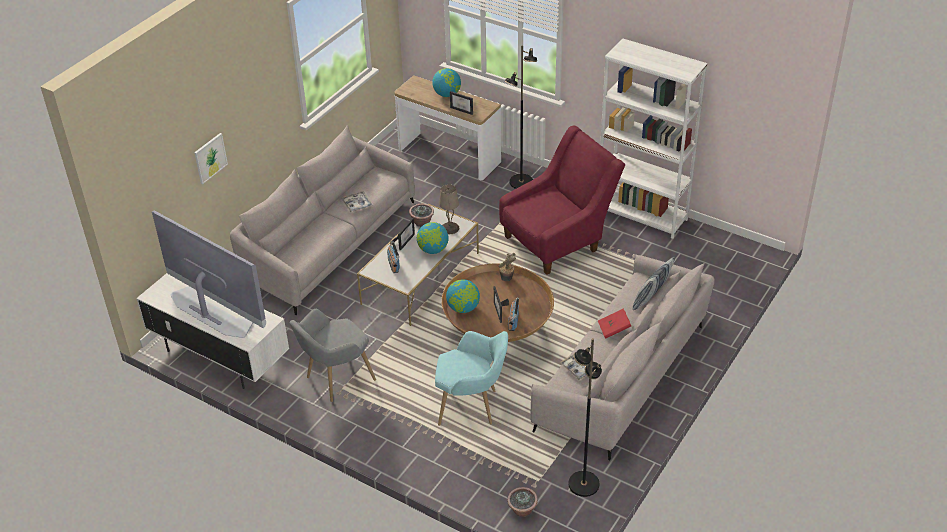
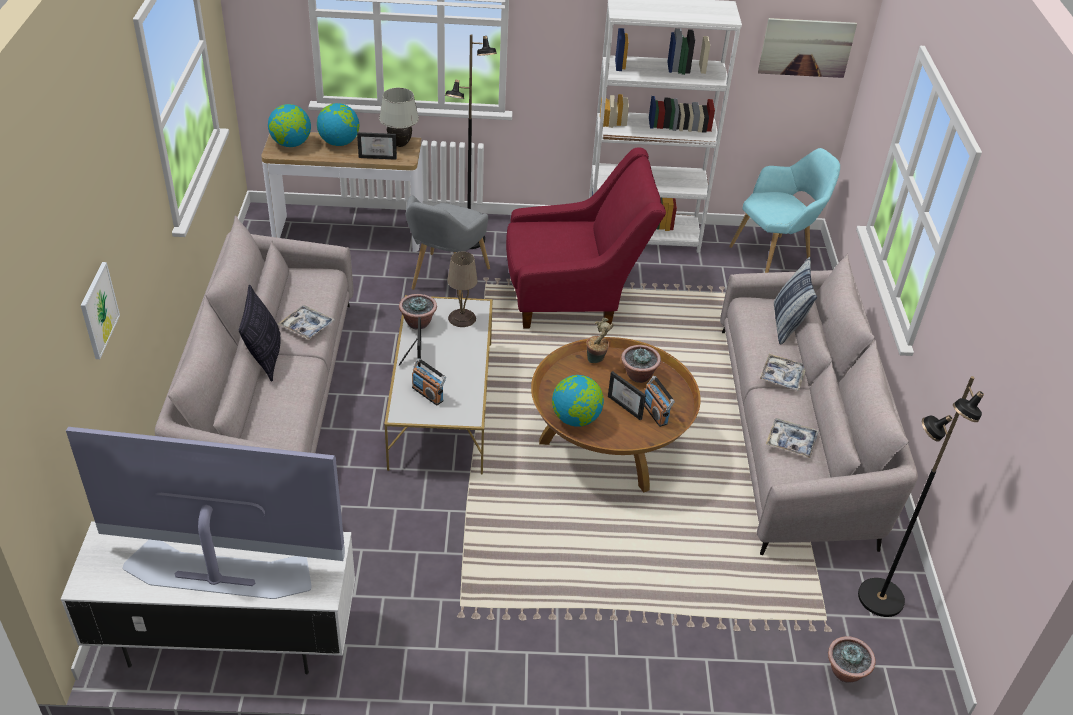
camera: 35 degrees left, 0 degrees up
(322, 215) = (265, 357): none -> pillow
(335, 379) = (440, 596): grey armchair -> grey armchair (446, 281)
(433, 250) = (464, 354): globe -> globe (291, 144)
(472, 407) = (658, 554): turquoise armchair -> turquoise armchair (775, 256)
(482, 105) = (399, 144): none -> white table lamp
(523, 297) = (638, 376): none -> potted plant
(557, 240) = (574, 296): red armchair -> red armchair turned 60 degrees clockwise
(614, 329) = (782, 376): red book -> tray
(761, 108) = (806, 47): none -> picture

